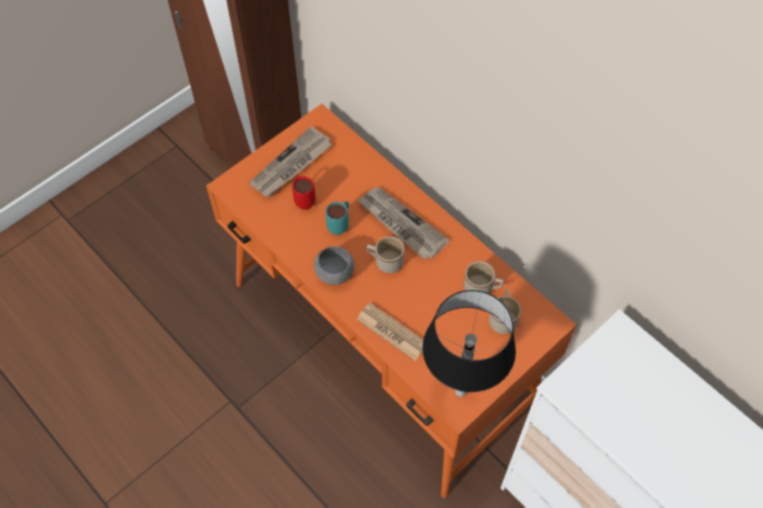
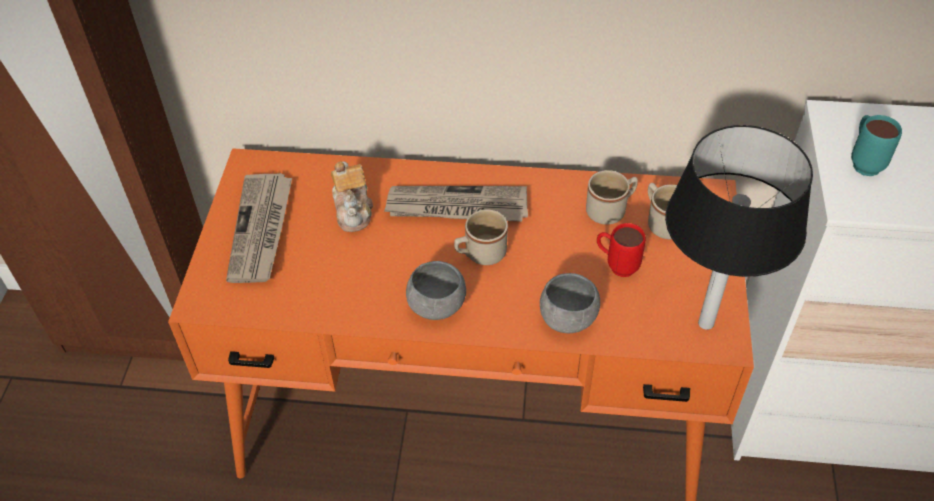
camera: 40 degrees left, 10 degrees down
(303, 200) = (315, 255): red mug -> red mug (616, 265)
(340, 225) = (388, 252): turquoise mug -> turquoise mug (863, 162)
(347, 187) = (353, 210): none -> teapot
(392, 332) = (568, 318): newspaper -> grey bowl

